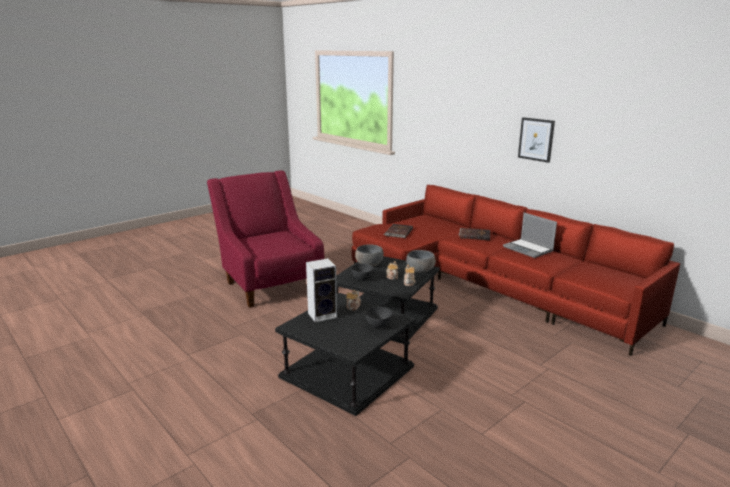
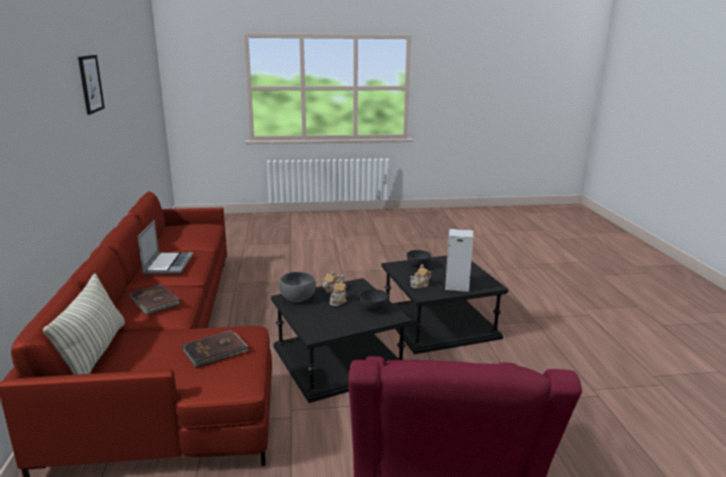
camera: 145 degrees left, 0 degrees up
(369, 264) = (337, 325): grey bowl -> none
(444, 221) = (95, 353): none -> pillow
(536, 139) = (57, 153): picture -> picture (90, 84)

